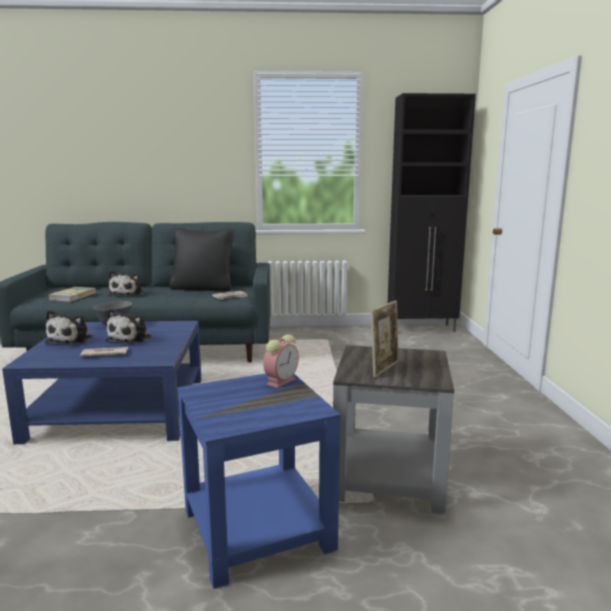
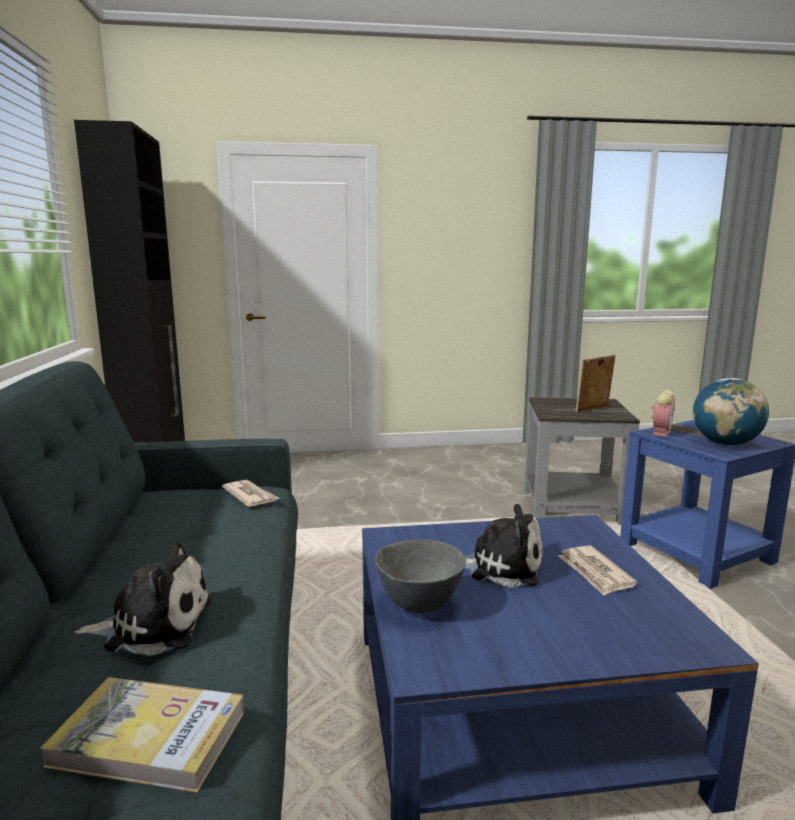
camera: 95 degrees left, 0 degrees up
(72, 340) = (543, 633): plush toy -> none
(203, 288) = (139, 531): black pillow -> none
(227, 400) = (725, 443): none -> globe
(281, 381) = (661, 432): alarm clock -> alarm clock turned 90 degrees clockwise
(384, 368) = (593, 409): picture frame -> picture frame turned 60 degrees counterclockwise

